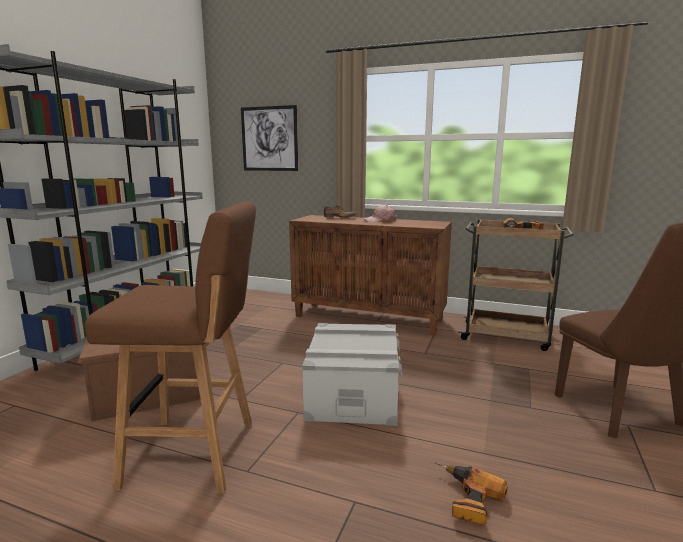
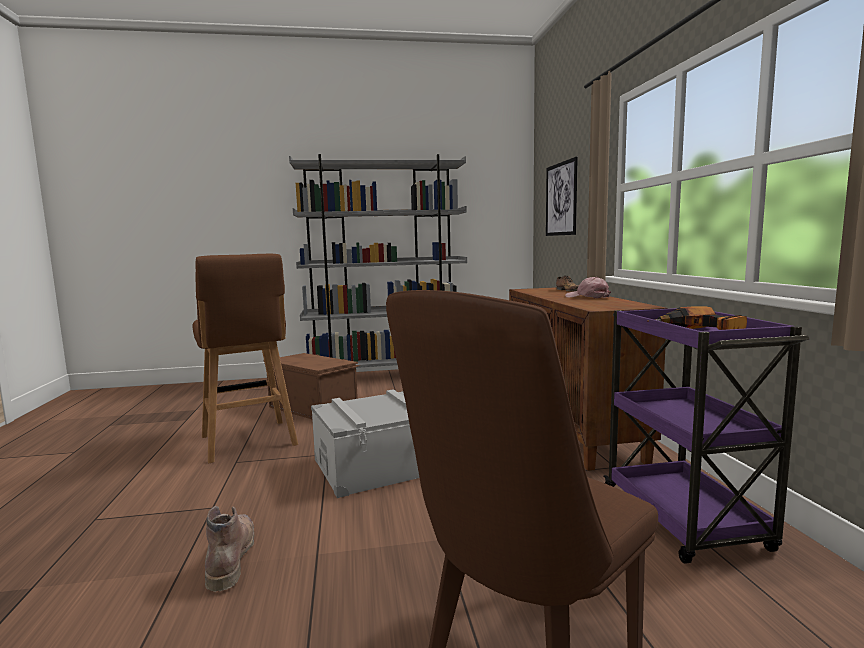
camera: 60 degrees right, 5 degrees down
(466, 500) = (230, 557): power drill -> brown boot
(506, 336) = (684, 520): brown cart -> purple cart

